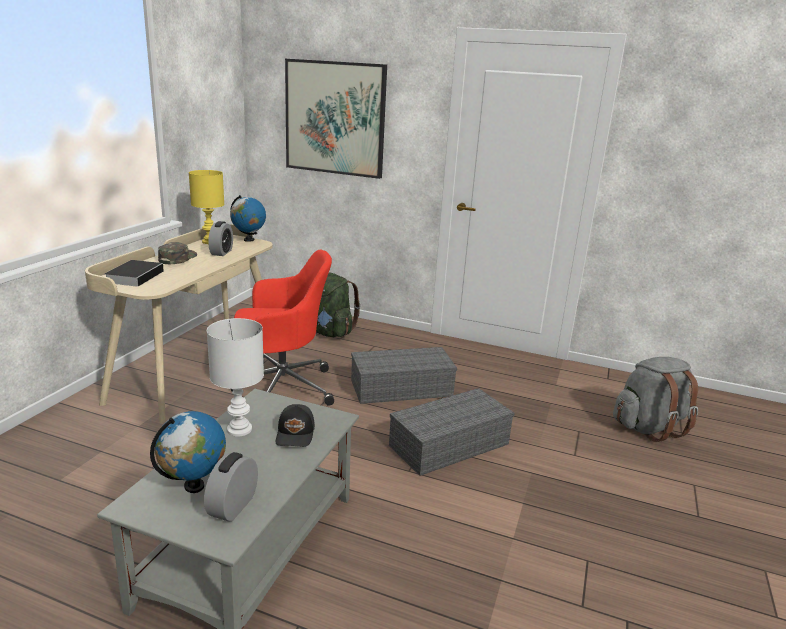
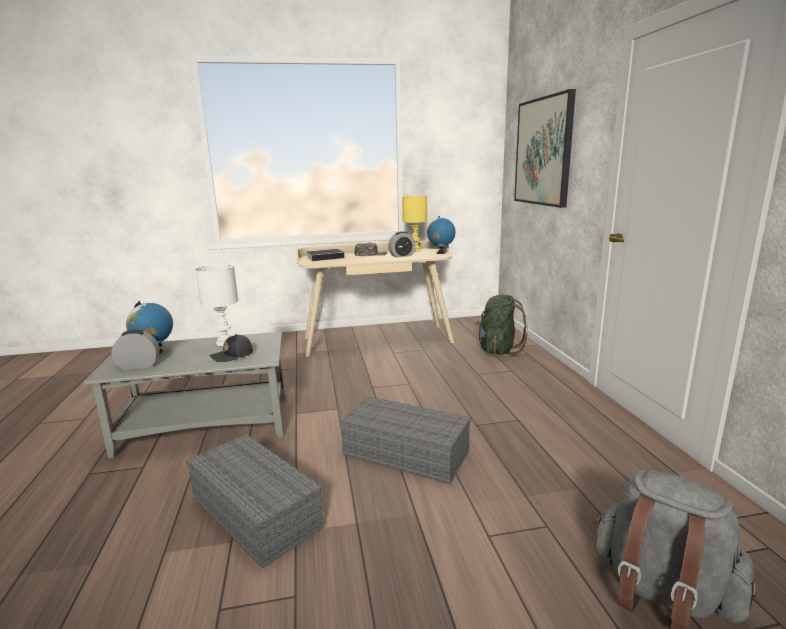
camera: 60 degrees right, 5 degrees down
(281, 387) = (392, 366): red office chair -> none
(402, 387) = (465, 403): grey storage box -> grey storage box (258, 512)

